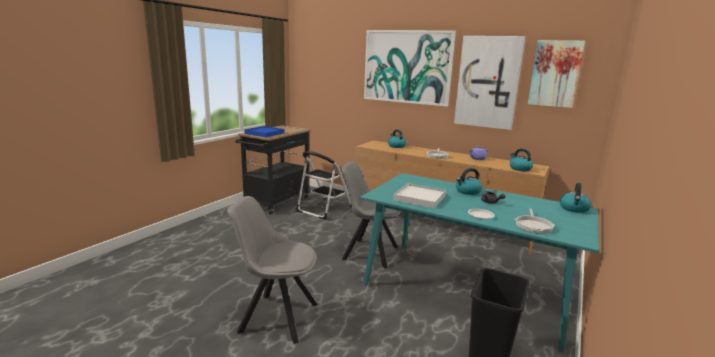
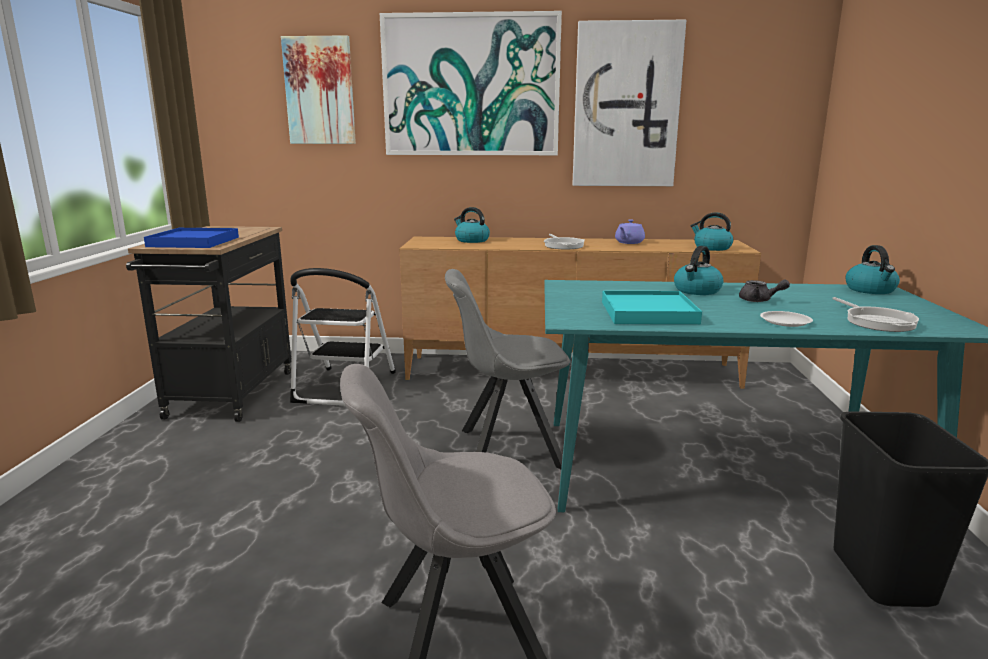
camera: 25 degrees left, 0 degrees up
(420, 198) = (648, 312): white tray -> turquoise tray
(555, 74) = (736, 84): picture -> picture (320, 91)

